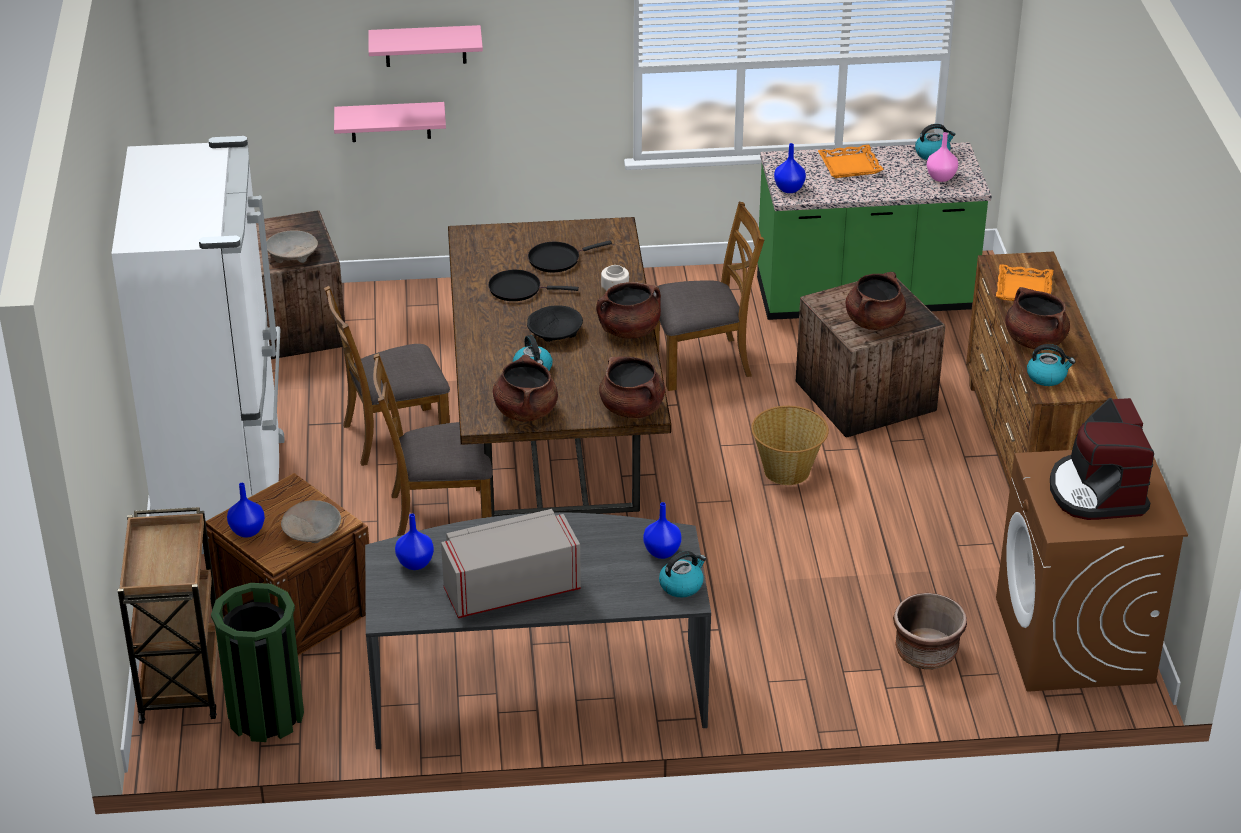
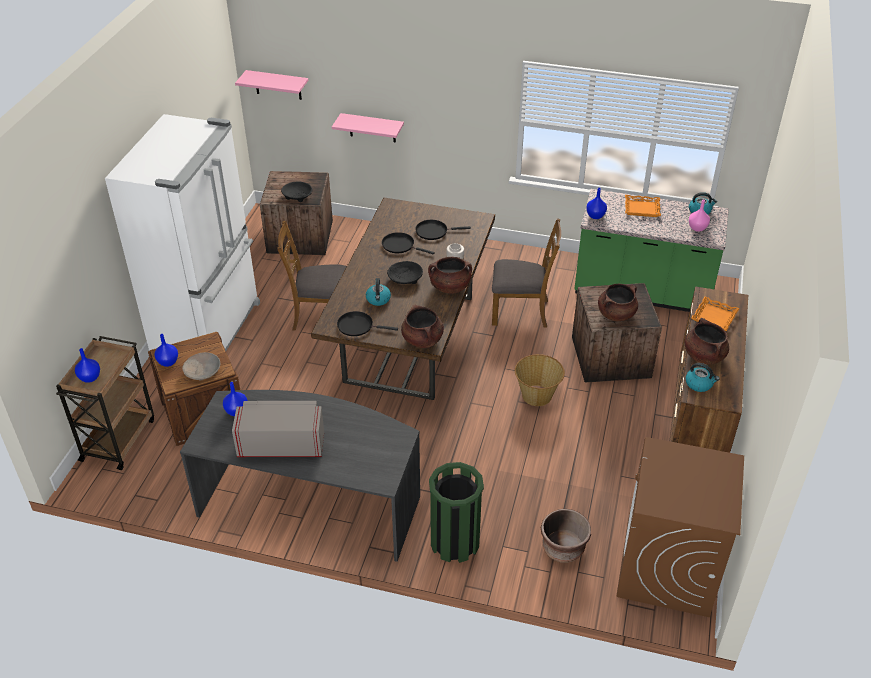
camera: 20 degrees right, 5 degrees up
(265, 715) = (149, 476): green trash can -> green trash can (454, 542)
(292, 254) = (297, 196): beige bowl -> black bowl
(425, 46) = (393, 85): pink shelf -> pink shelf (278, 85)
(439, 513) = (318, 371): brown chair -> none
(525, 411) = (358, 326): brown cooking pot -> black frying pan
(661, 552) = (387, 444): blue vase -> blue vase (89, 378)
(681, 585) = (386, 471): kettle -> none
(1097, 492) = (689, 482): coffee machine -> none

